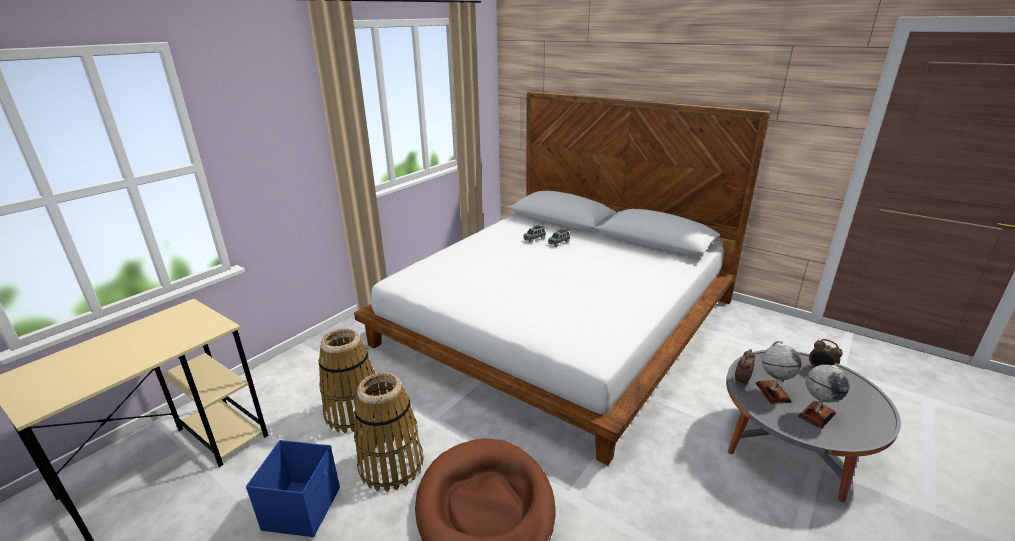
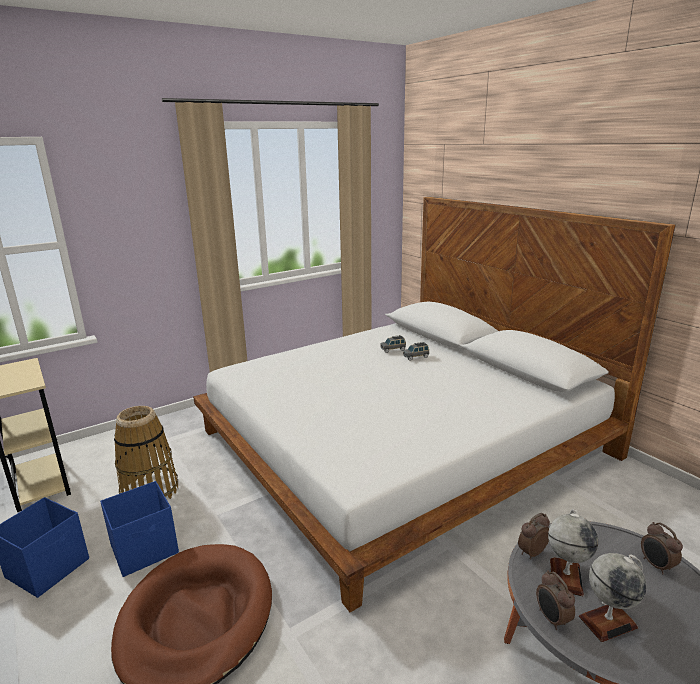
camera: 20 degrees right, 5 degrees down
(391, 465) = (146, 549): basket -> blue storage box
(783, 423) = (551, 619): none -> alarm clock

